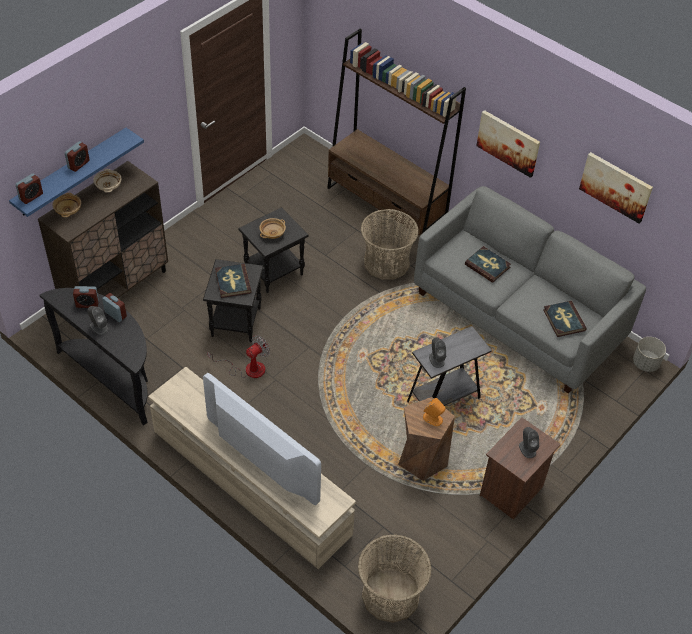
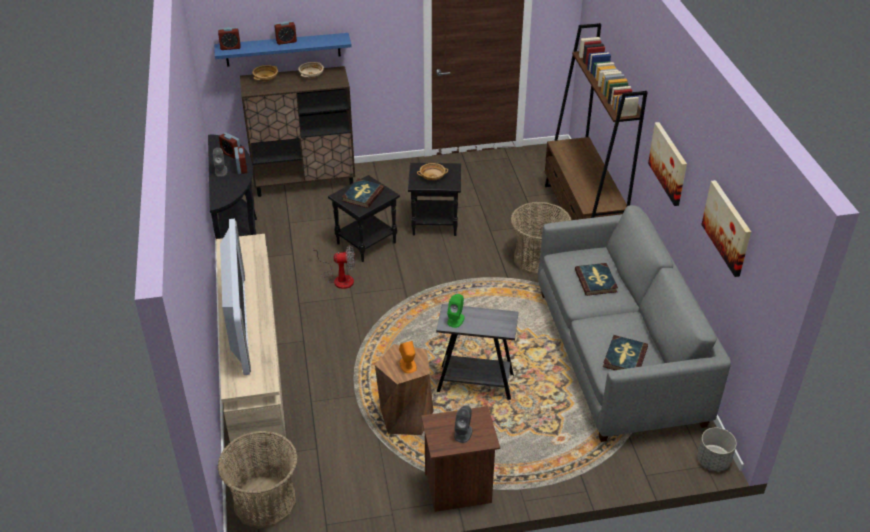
camera: 40 degrees right, 10 degrees down
(436, 359) = (456, 320): grey speaker -> green speaker

